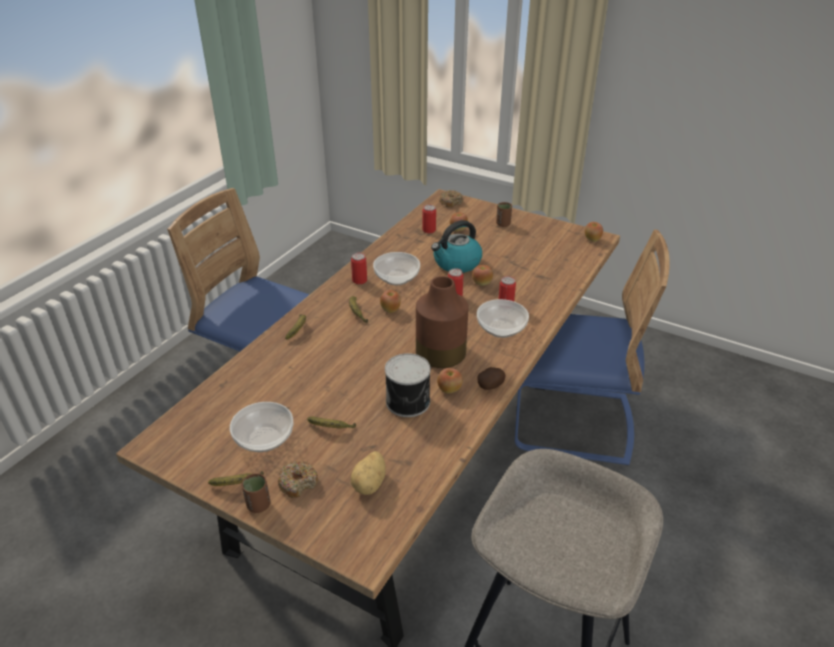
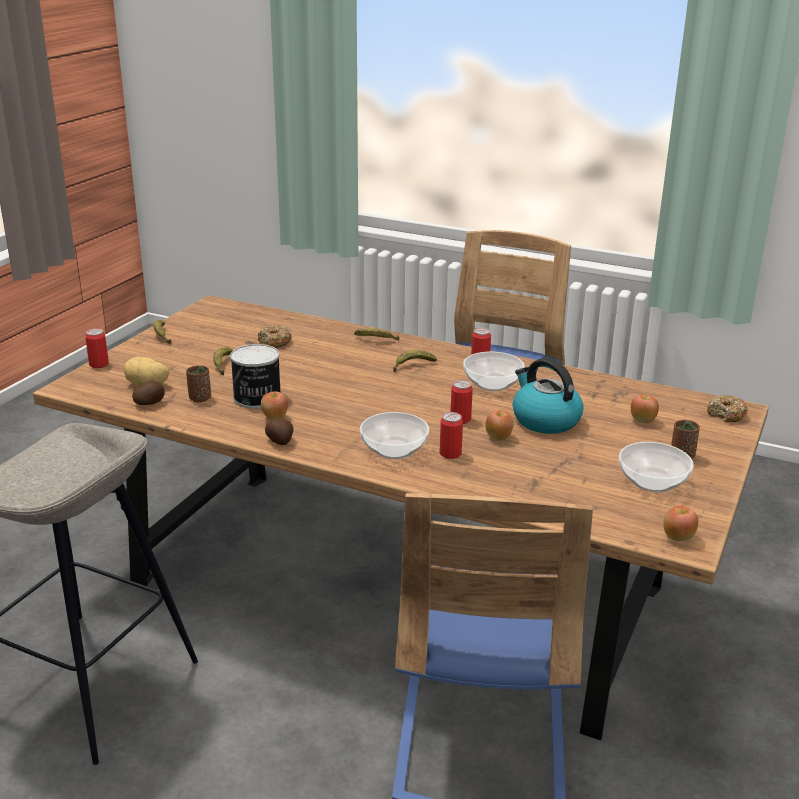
camera: 85 degrees right, 10 degrees down
(258, 505) = (136, 345): brown cup -> brown cup (200, 398)
(264, 439) = (212, 340): bowl -> bowl (651, 482)
(298, 483) = (156, 357): donut -> donut (275, 342)
(391, 310) = (422, 383): apple -> none
(414, 477) = (149, 403): none -> potato
(429, 230) = (627, 400): can -> can (99, 364)
(441, 351) = (344, 413): brown vase -> none

